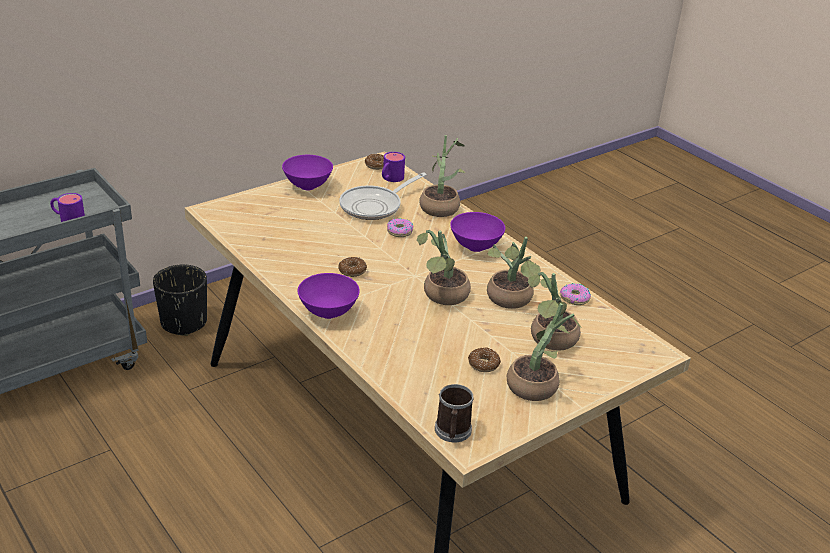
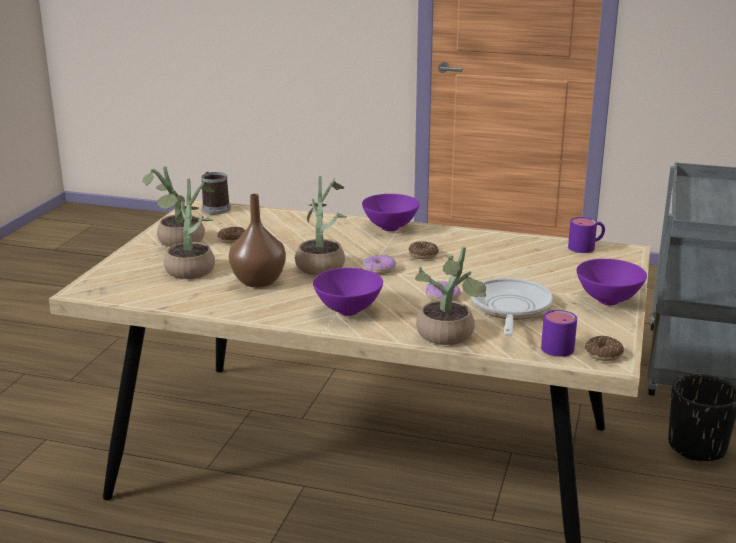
camera: 145 degrees right, 10 degrees down
(68, 219) = (700, 216): purple mug -> purple mug (586, 247)
(510, 301) = (257, 281): potted plant -> brown vase
(574, 298) = (197, 304): donut -> donut (379, 269)

